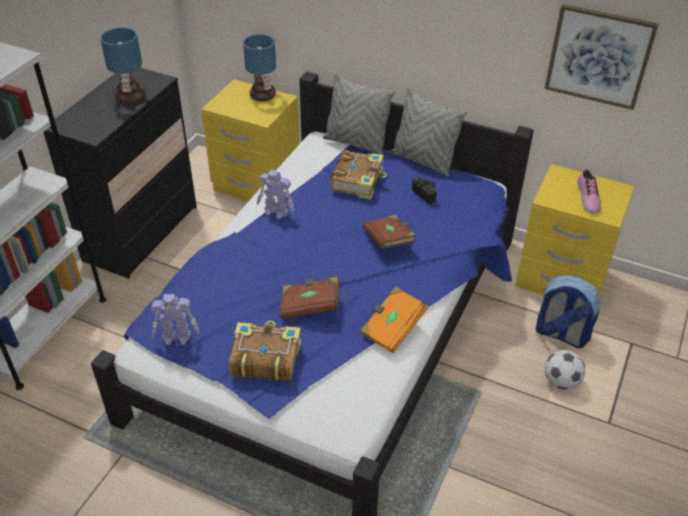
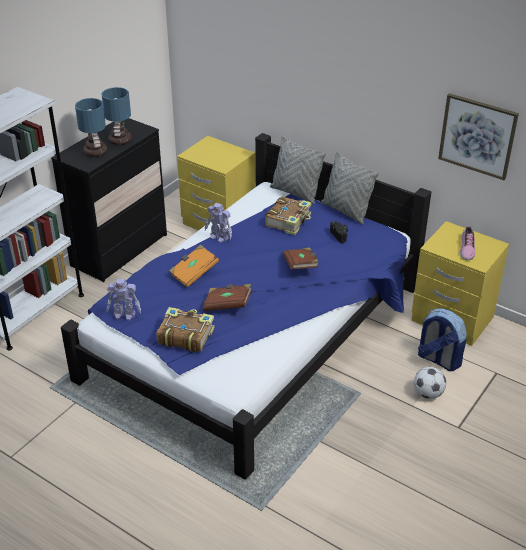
camera: 10 degrees right, 5 degrees down
(262, 95) = (227, 149): table lamp -> table lamp (94, 152)
(392, 328) = (286, 326): orange book -> orange book (193, 273)

